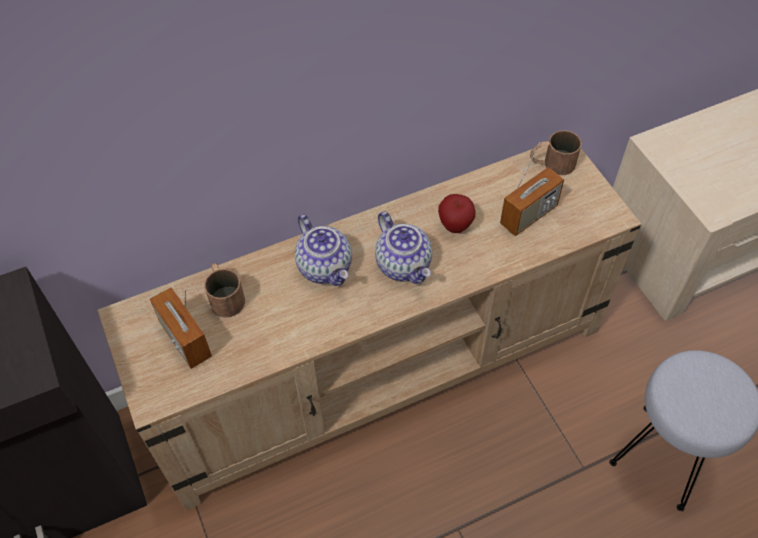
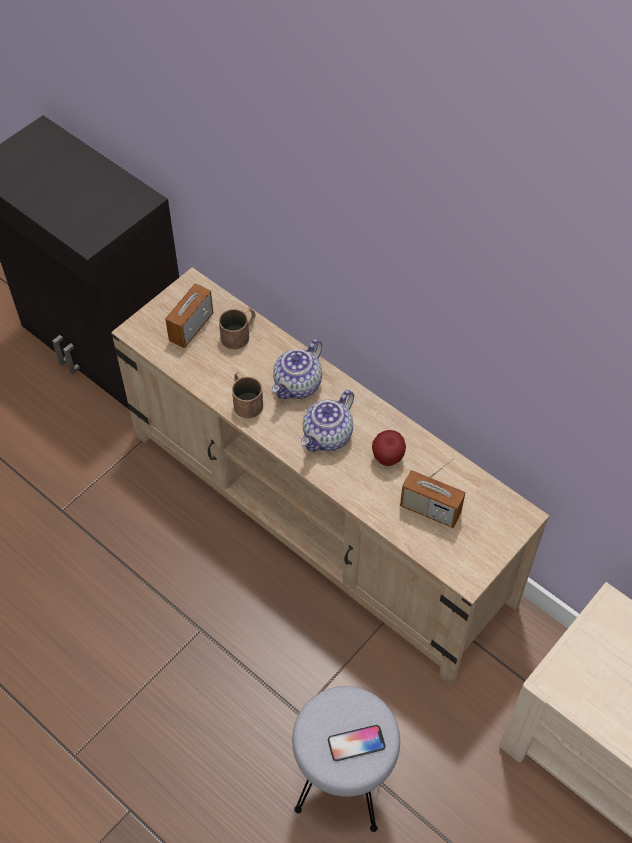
camera: 65 degrees right, 0 degrees up
(551, 163) = (503, 510): brown mug -> brown mug (245, 400)
(720, 390) = (356, 743): none -> phone

